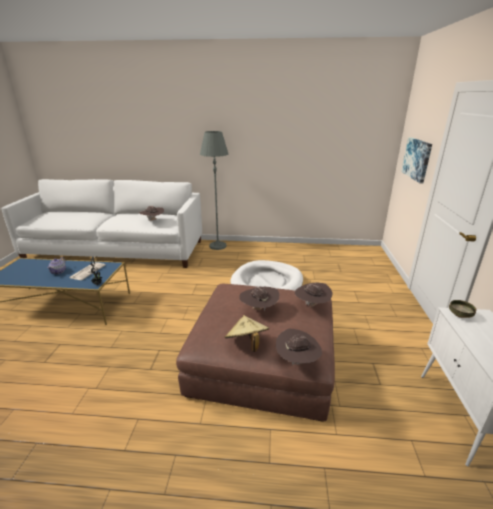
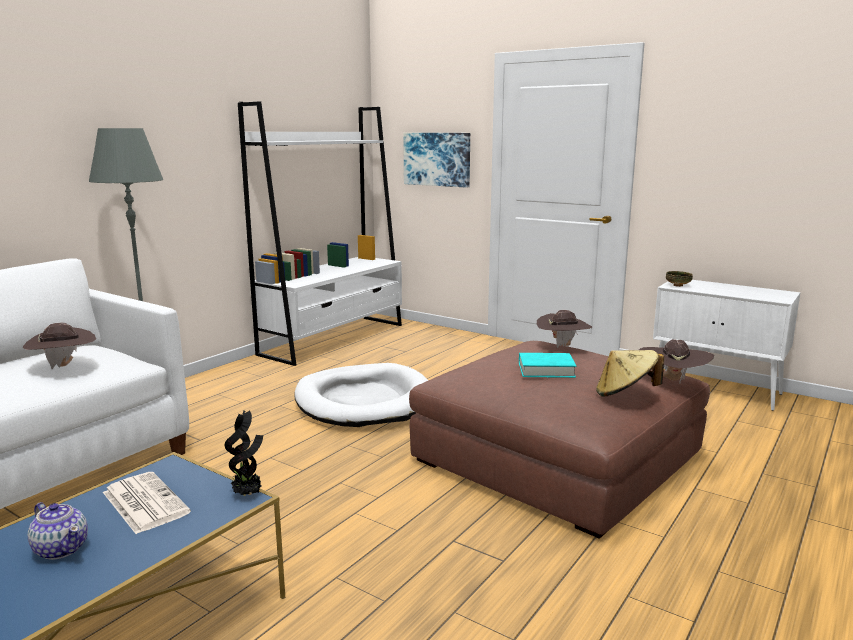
camera: 60 degrees left, 10 degrees down
(259, 309) = (546, 370): brown hat -> turquoise book
(328, 250) = (334, 339): none -> white bookcase

